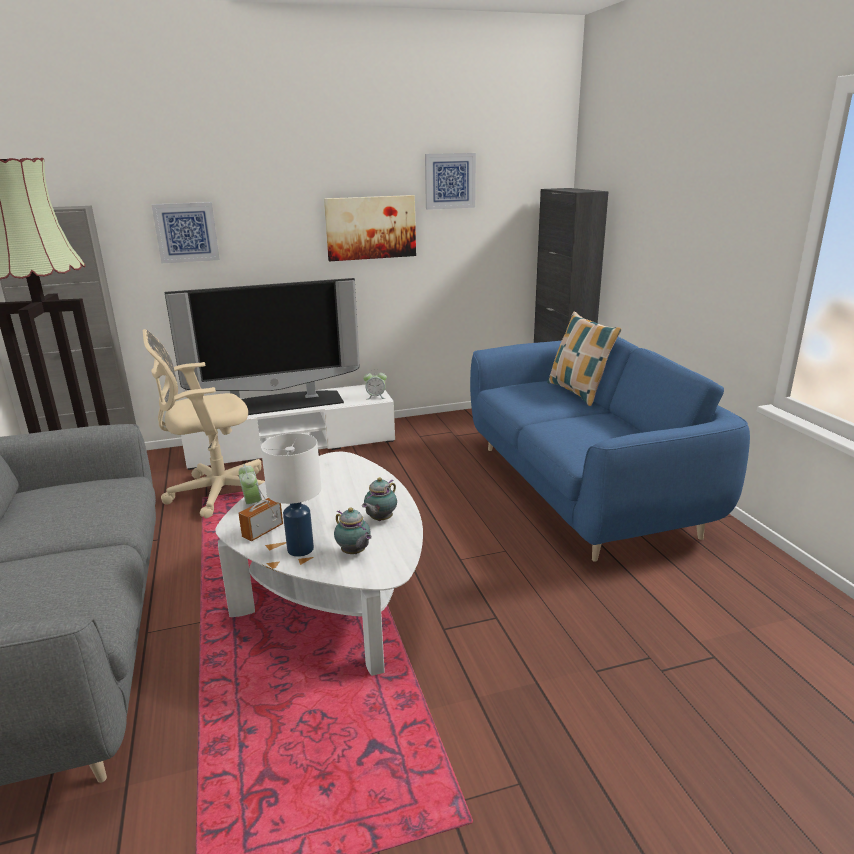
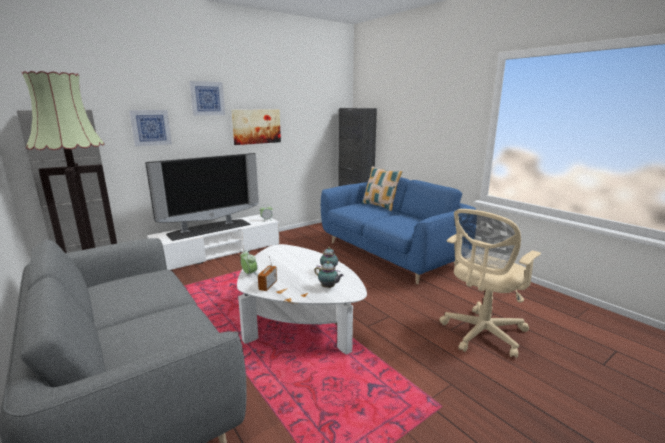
camera: 20 degrees left, 5 degrees down
(216, 493) = (188, 283): beige office chair -> beige office chair (481, 334)
(301, 549) = (298, 290): white table lamp -> none
(450, 181) = (296, 102): picture -> picture (207, 98)

